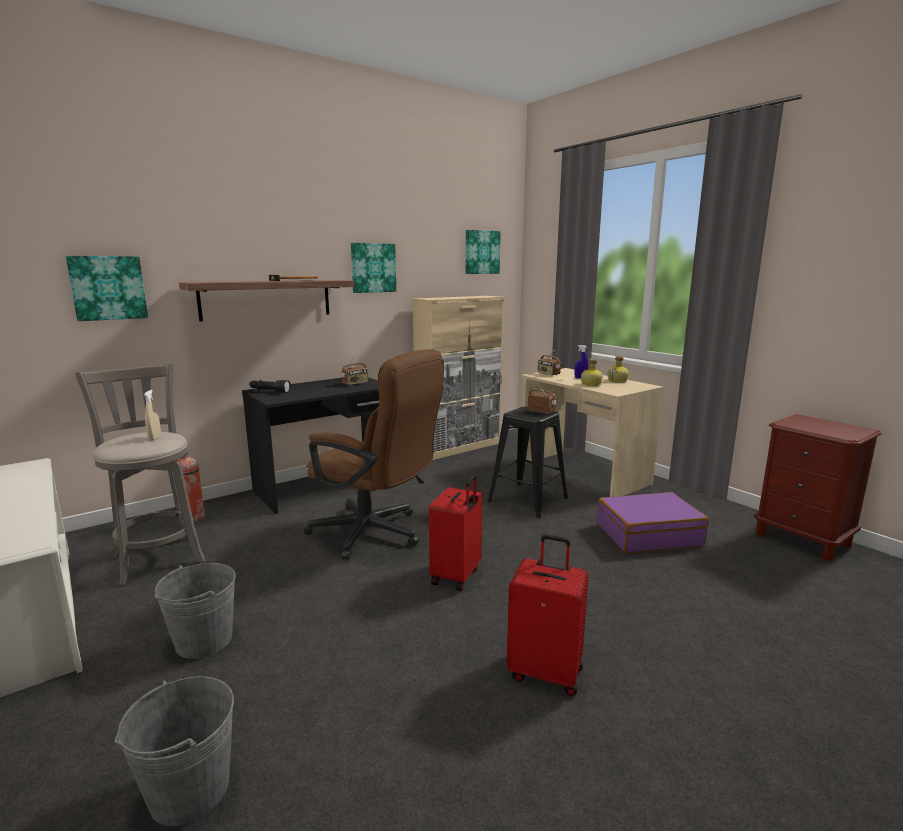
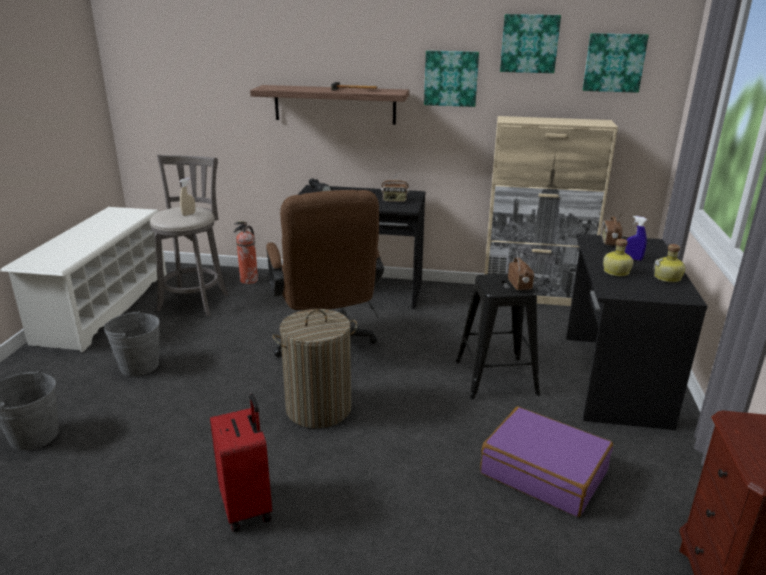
camera: 45 degrees right, 10 degrees up
(108, 288) = (212, 87): picture -> picture (529, 43)
(457, 576) = (318, 408): red suitcase -> laundry basket
(583, 473) = (612, 379): beige desk -> black desk

